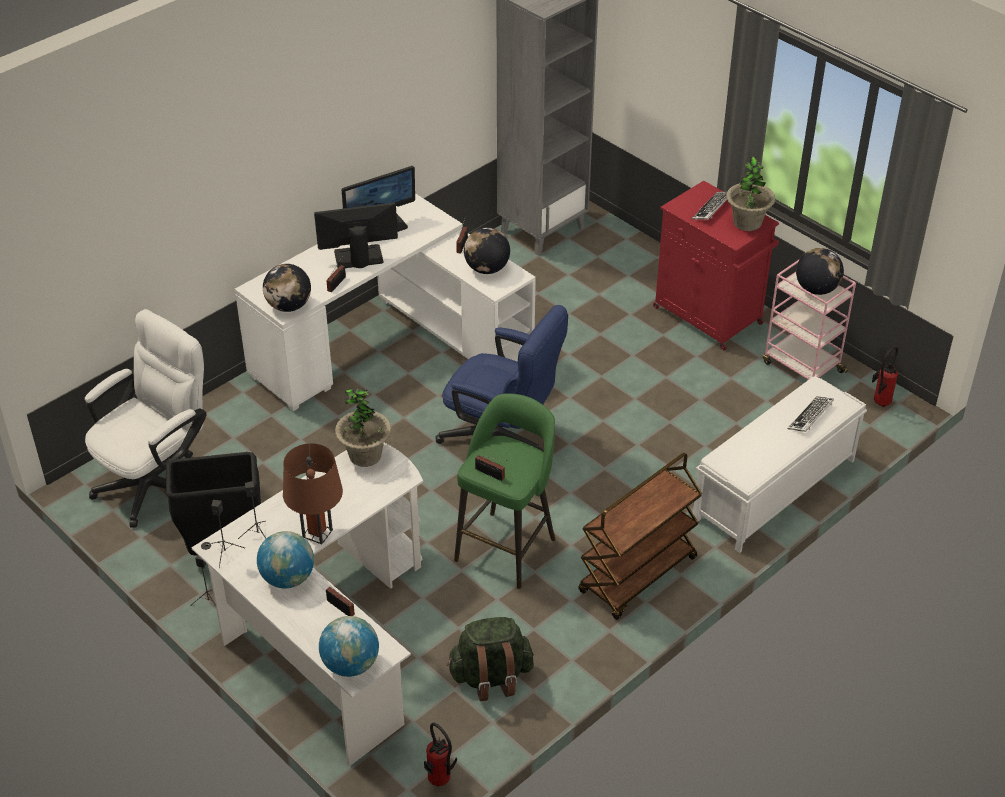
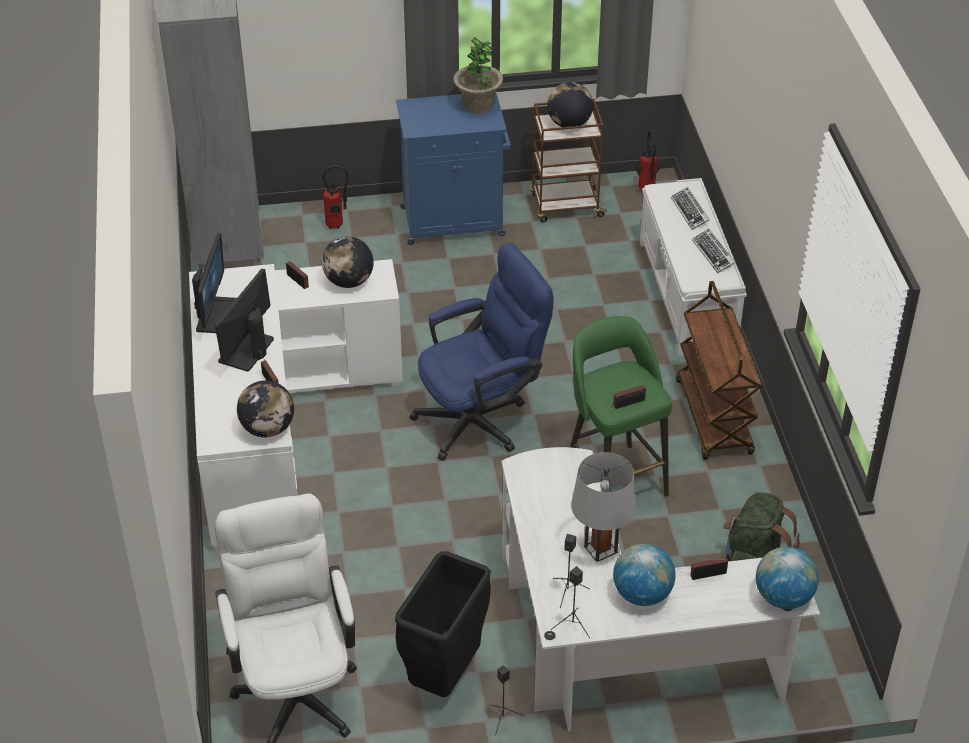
camera: 55 degrees left, 0 degrees up
(317, 533) = (600, 549): brown table lamp -> grey table lamp
(365, 455) = (526, 472): potted plant -> none
(440, 783) = (844, 650): fire extinguisher -> fire extinguisher (337, 226)
(709, 317) = (455, 221): red cabinet -> blue cabinet
(712, 209) = (440, 114): keyboard -> keyboard (713, 254)
(801, 366) = (565, 206): pink cart -> brown cart

